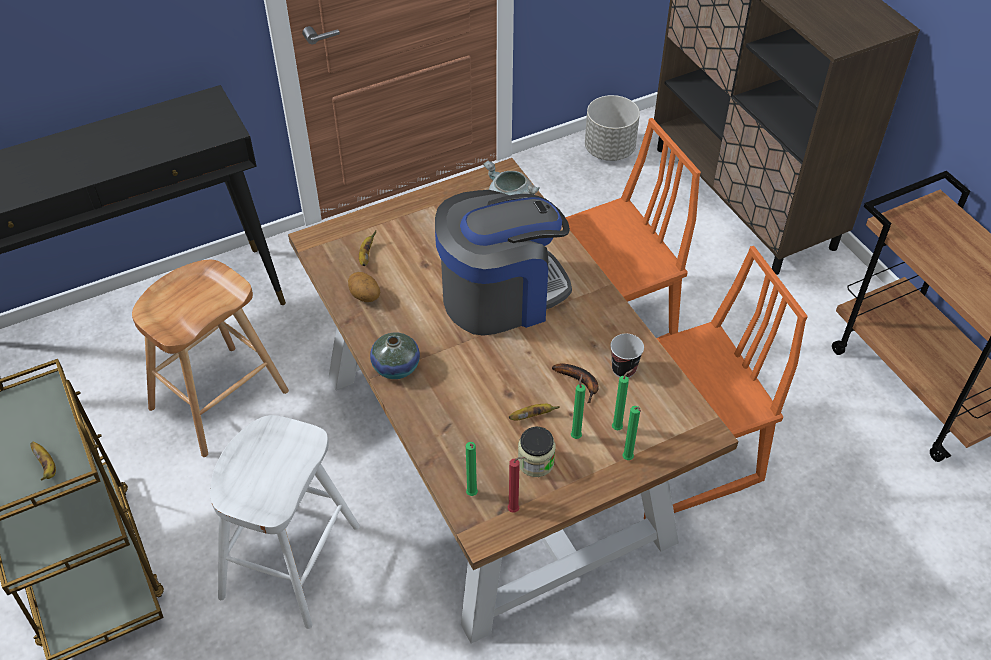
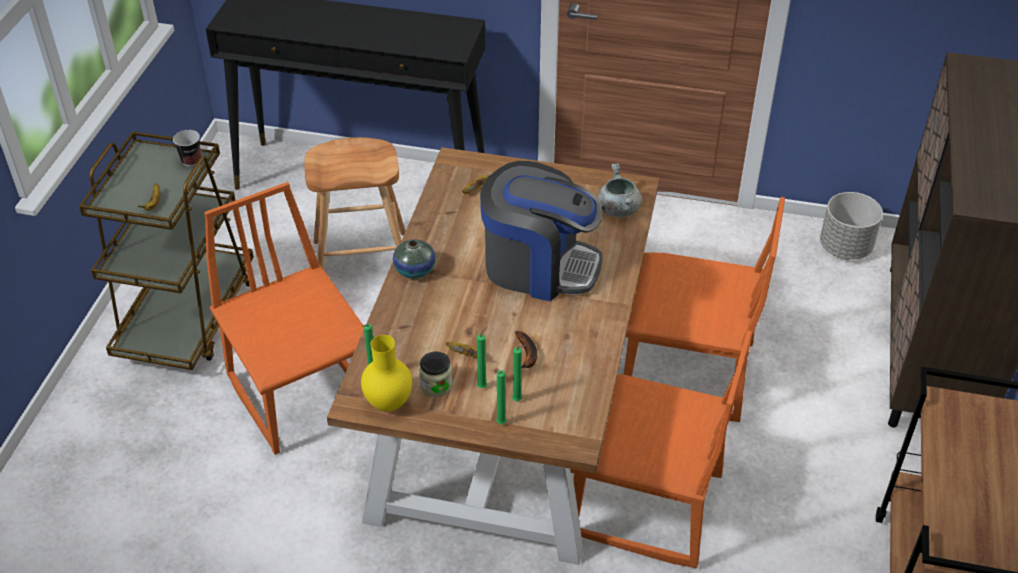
camera: 40 degrees right, 5 degrees down
(290, 562) = (303, 392): white stool -> orange chair
(364, 296) = (445, 214): potato -> none
(515, 510) = (388, 404): red candle -> yellow vase
(624, 369) = (568, 366): cup -> cup (191, 160)

